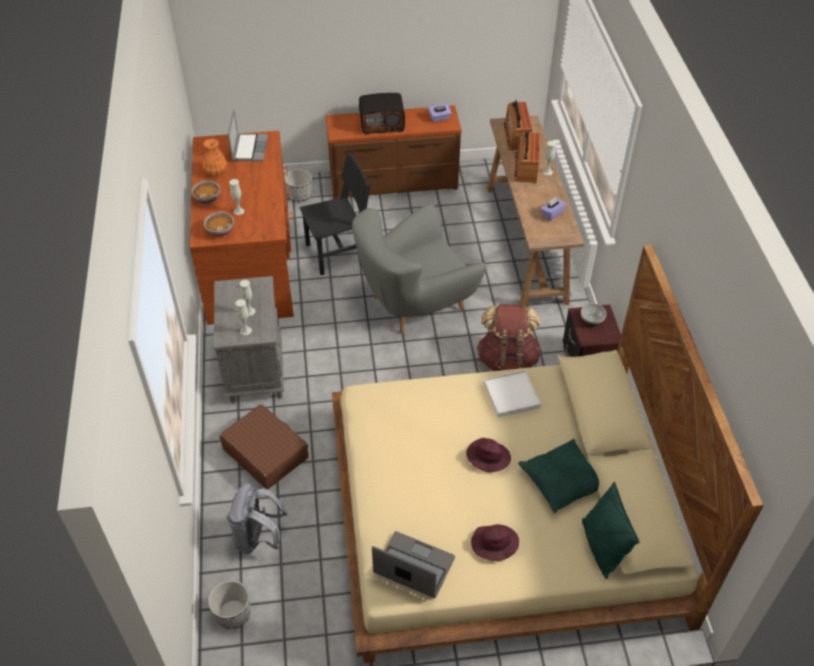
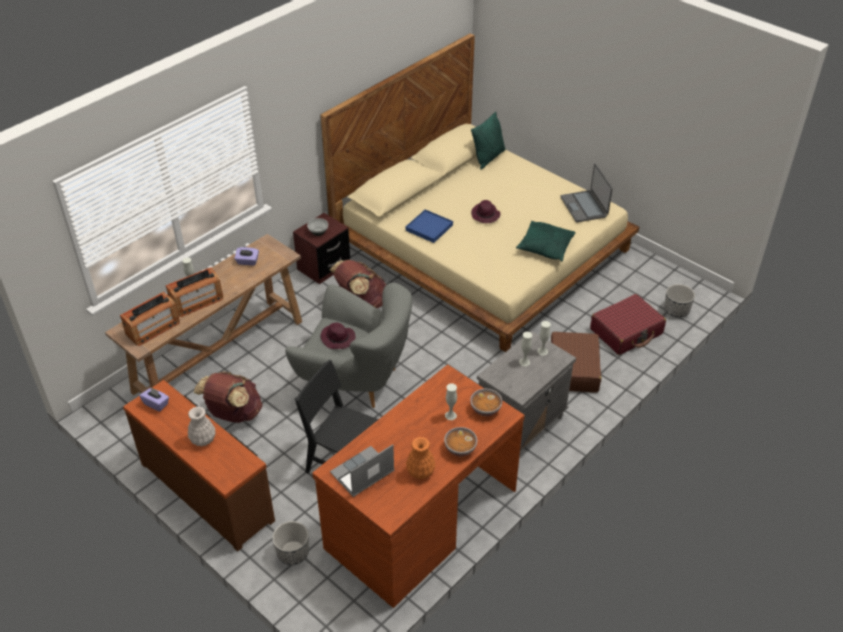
camera: 130 degrees left, 5 degrees down
(258, 537) = (626, 331): grey backpack -> red suitcase
(382, 124) = (202, 439): radio -> white vase
(451, 223) = (233, 414): none -> brown backpack
(494, 544) = (535, 189): purple hat -> purple hat (338, 338)
(511, 395) = (429, 227): white tray -> blue tray
(562, 481) = (465, 185): green pillow -> green pillow (545, 247)

